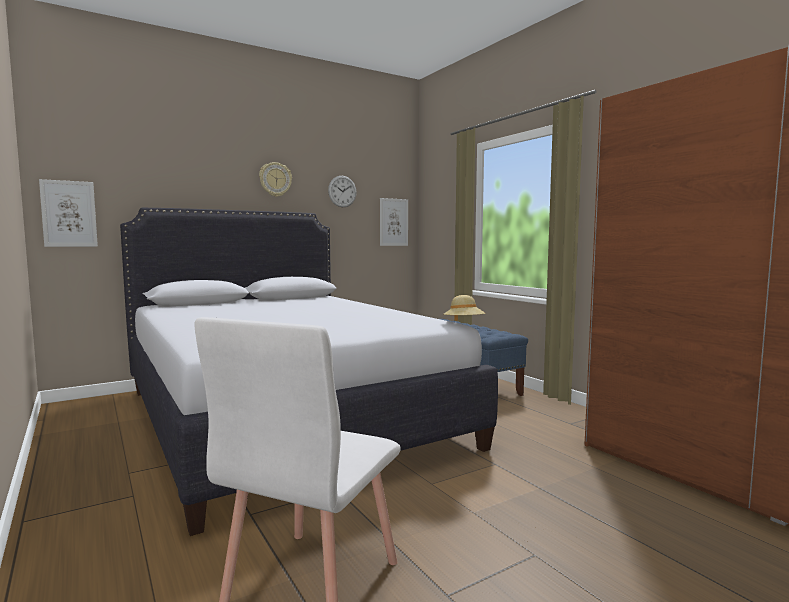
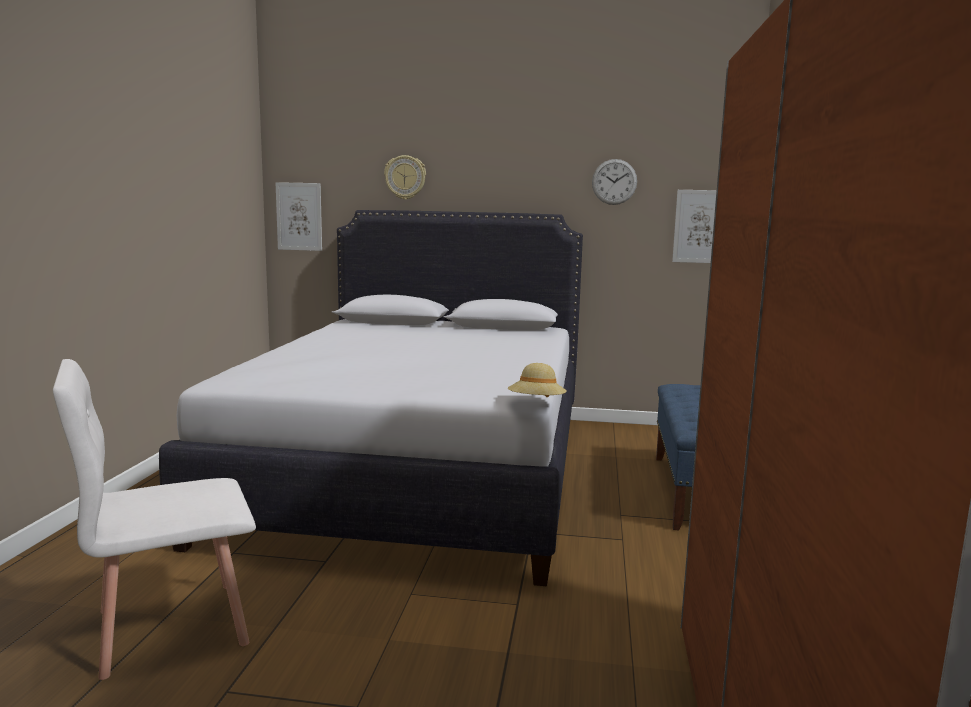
camera: 40 degrees right, 5 degrees up
(275, 179) = (516, 170): wall clock -> wall clock (405, 177)

